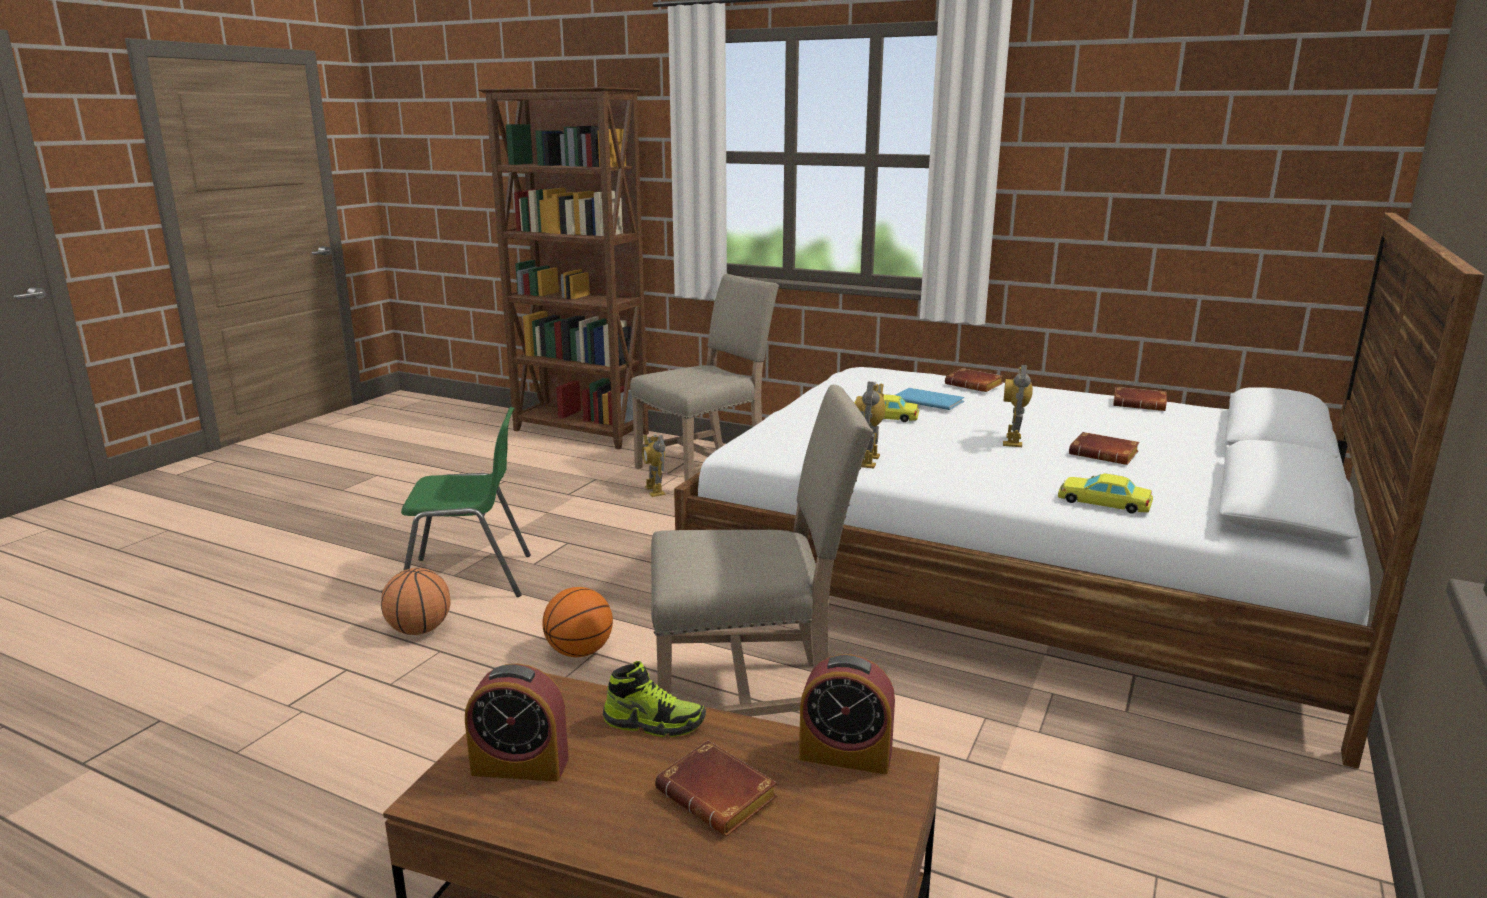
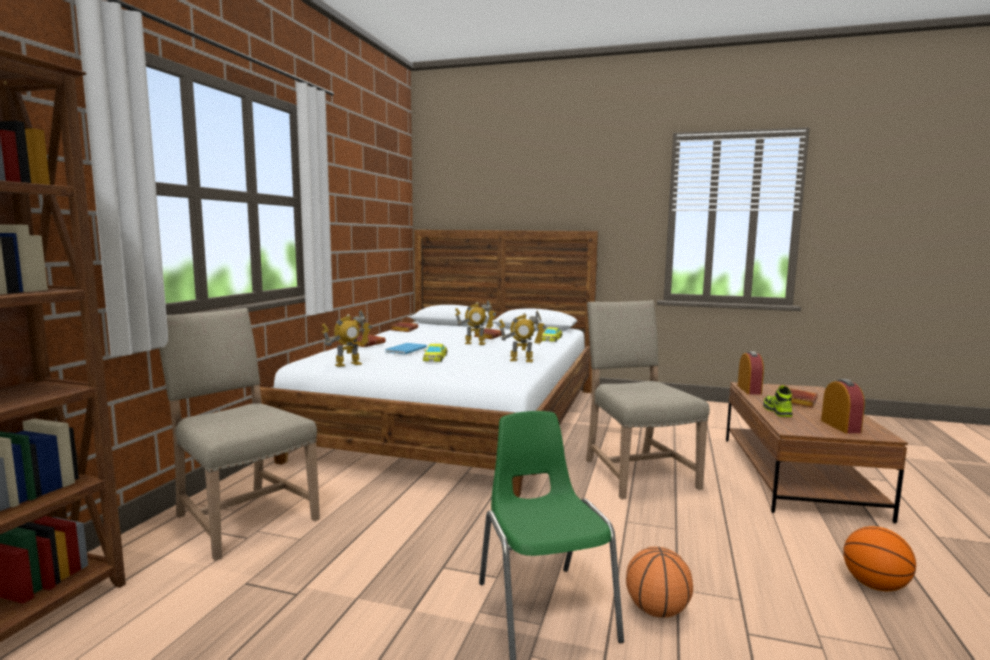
camera: 100 degrees left, 10 degrees down
(579, 652) = (629, 527): basketball -> basketball (875, 585)
(654, 491) = (302, 538): toy robot -> toy robot (348, 364)

